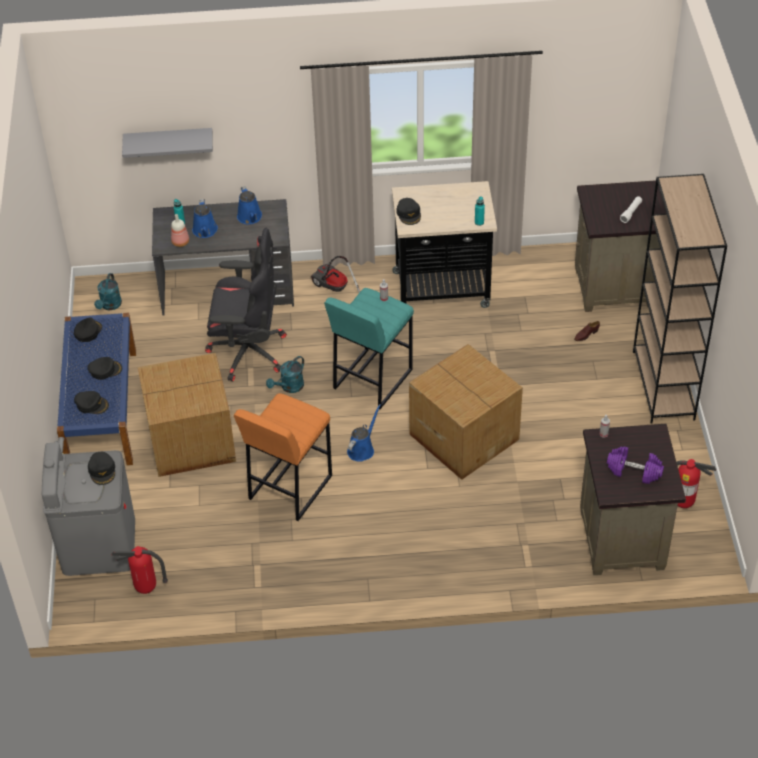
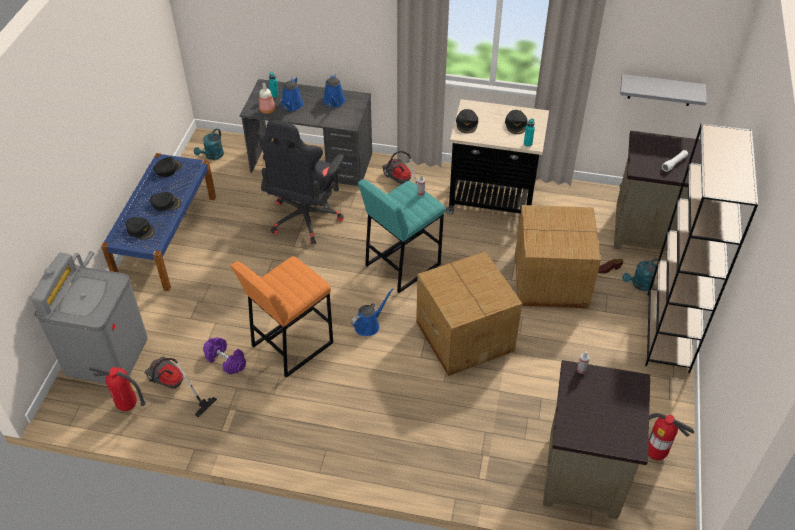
camera: 15 degrees right, 0 degrees up
(102, 470) = (104, 289): black cap -> black cap (516, 124)
(169, 142) = (273, 19): grey shelf -> grey shelf (660, 90)
(185, 559) = (173, 387): none -> vacuum cleaner
(192, 440) = (227, 282): cardboard box -> cardboard box (552, 281)
(247, 352) = (305, 218): black office chair -> black office chair turned 90 degrees clockwise
(289, 387) = (328, 255): turquoise watering can -> turquoise watering can (639, 285)
(634, 471) = (601, 417): purple dumbbell -> purple dumbbell (226, 361)

